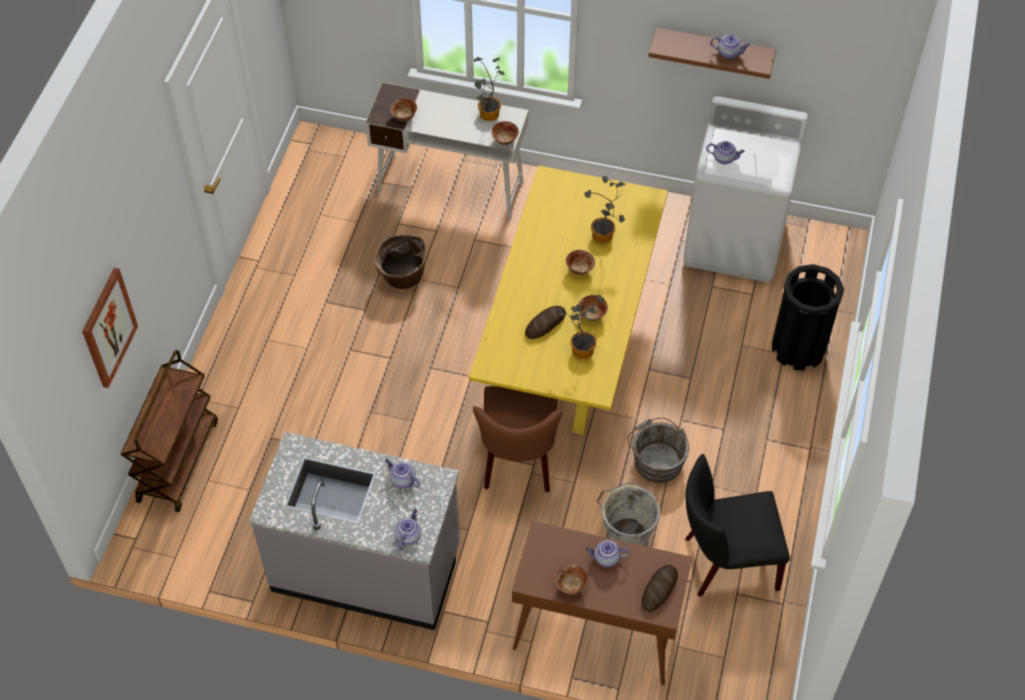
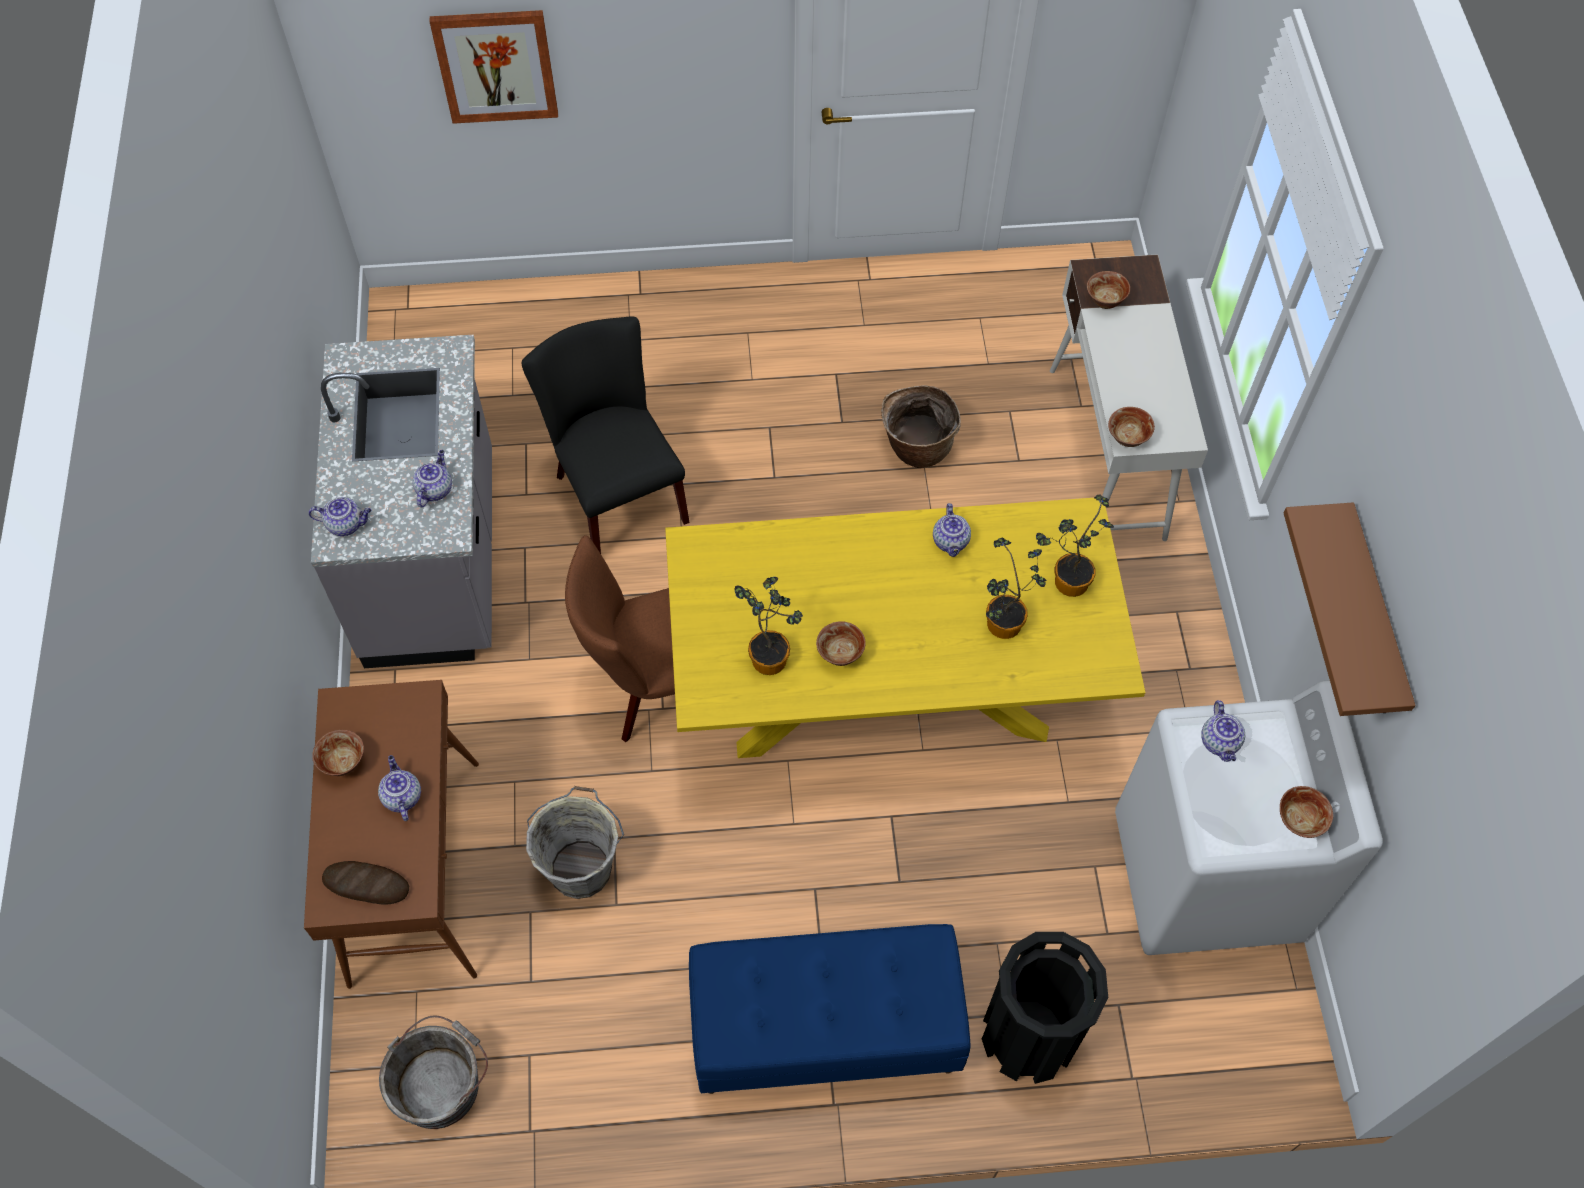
camera: 70 degrees right, 5 degrees up
(177, 460) = (531, 307): brown cart -> none
(487, 116) = (1164, 401): potted plant -> potted plant (1065, 581)
(545, 324) = (798, 596): bread -> none
(579, 269) = (922, 611): bowl -> bowl (1299, 821)
(656, 459) = (729, 872): grey bucket -> grey bucket (441, 1082)
(725, 562) = (578, 1022): black chair -> black chair (615, 493)
(729, 53) = (1356, 630): teapot -> teapot (951, 542)
(767, 441) = (824, 1031): none -> blue bench

